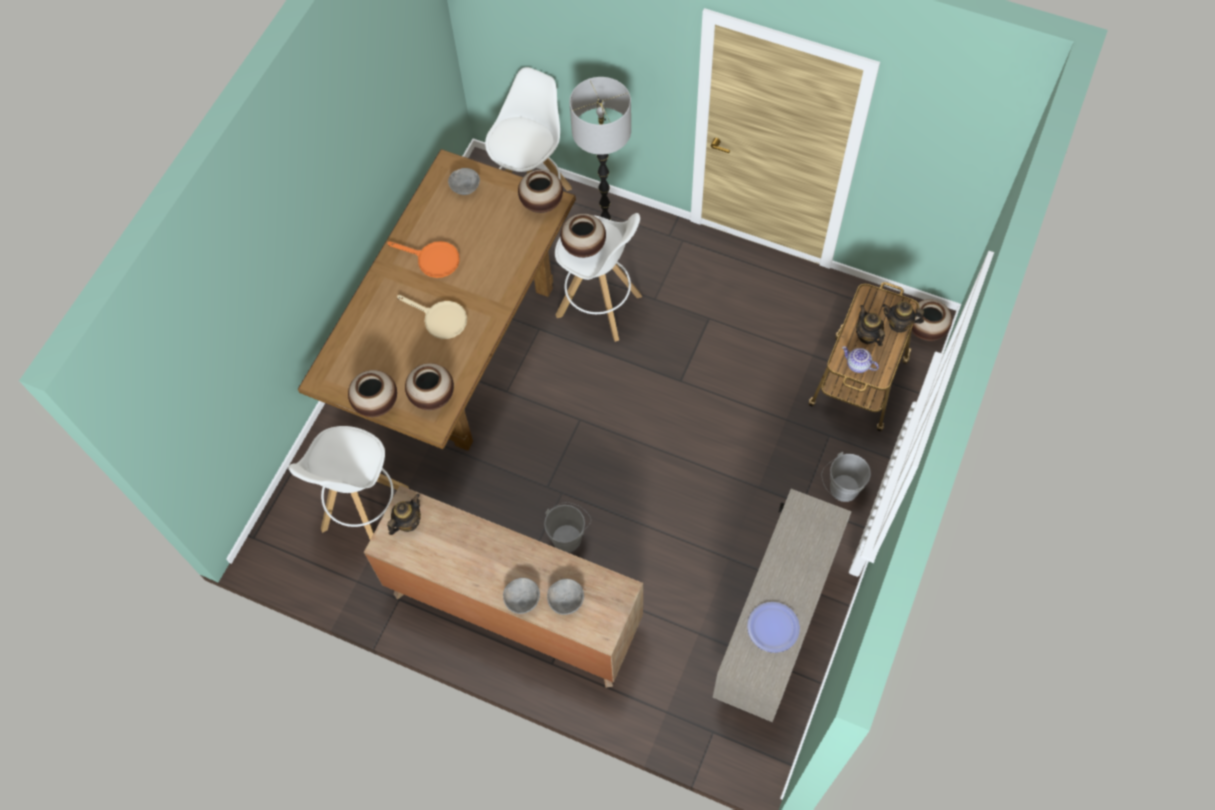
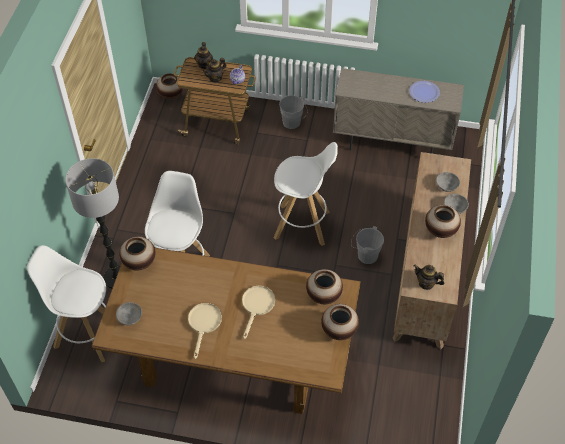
camera: 105 degrees left, 10 degrees down
(364, 510) = (385, 385): white stool -> white stool (303, 225)
(433, 260) = (204, 324): orange frying pan -> beige frying pan
(584, 247) = (175, 230): vase -> vase (440, 230)

